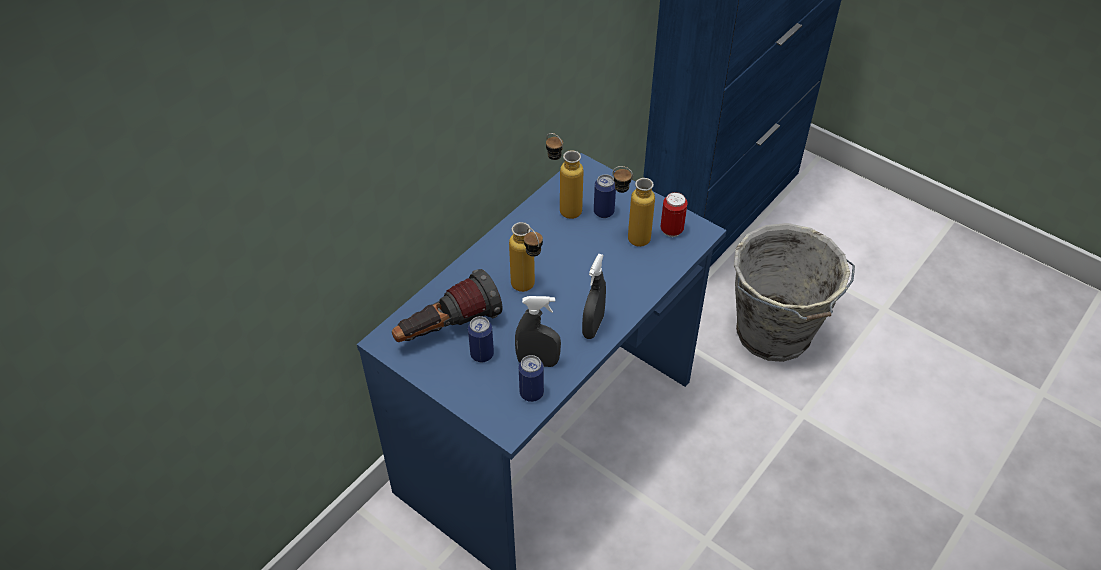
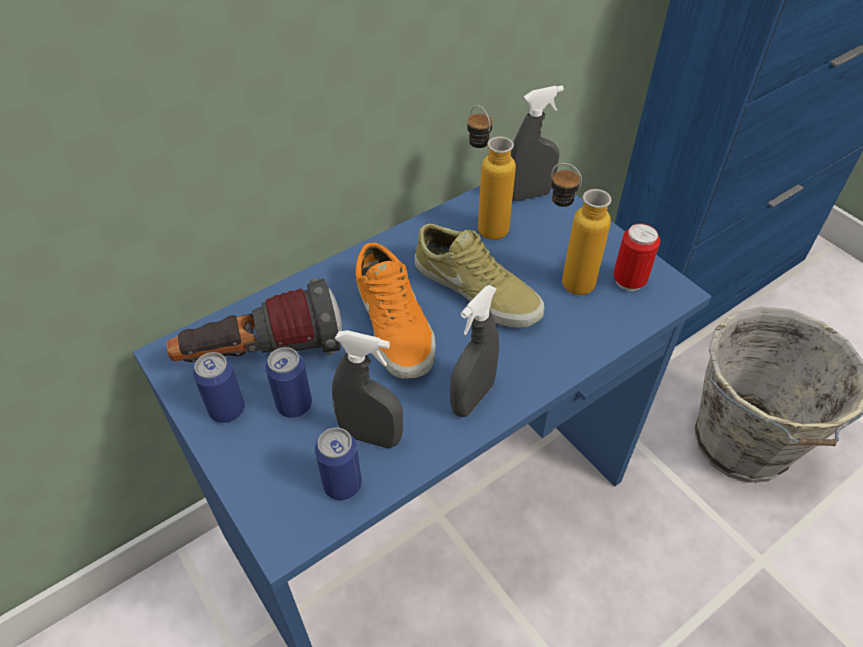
camera: 15 degrees right, 0 degrees up
(528, 290) = (396, 324): bottle -> orange shoe
(574, 255) = (478, 289): none -> beige shoe
(587, 180) = (529, 195): none -> grey spray bottle
(603, 212) = (538, 239): can -> can (227, 410)

